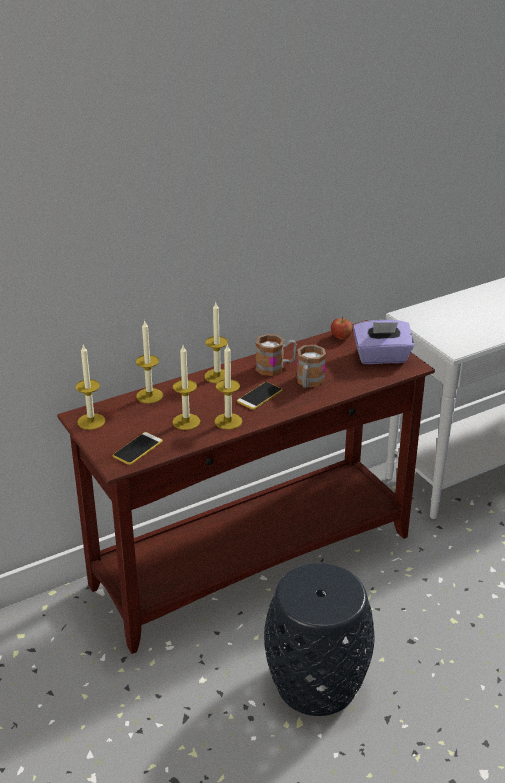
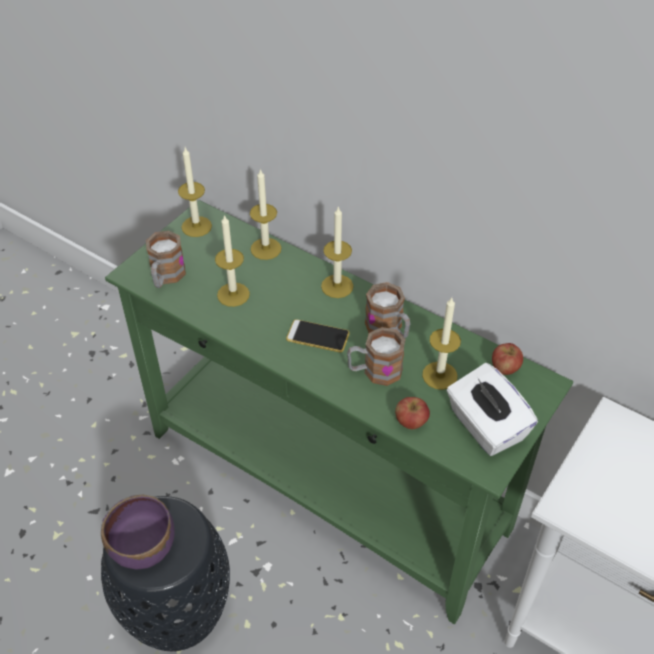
camera: 65 degrees right, 15 degrees up
(137, 449) = (166, 277): phone -> mug
(228, 421) = (252, 327): candle -> candle (439, 375)
(253, 559) = (329, 480): brown console table -> green console table
(324, 601) = (144, 548): none -> purple bowl
(361, 381) = (411, 422): none -> apple
(381, 357) = (485, 426): purple tissue box -> white tissue box

